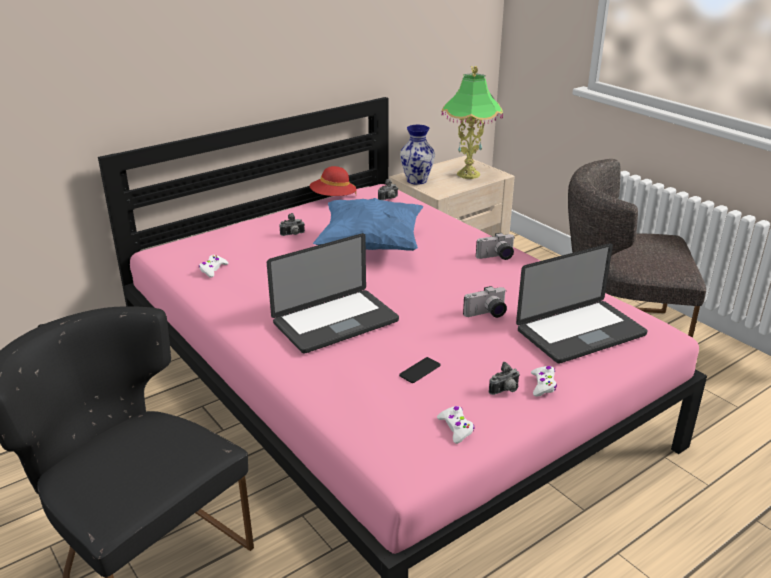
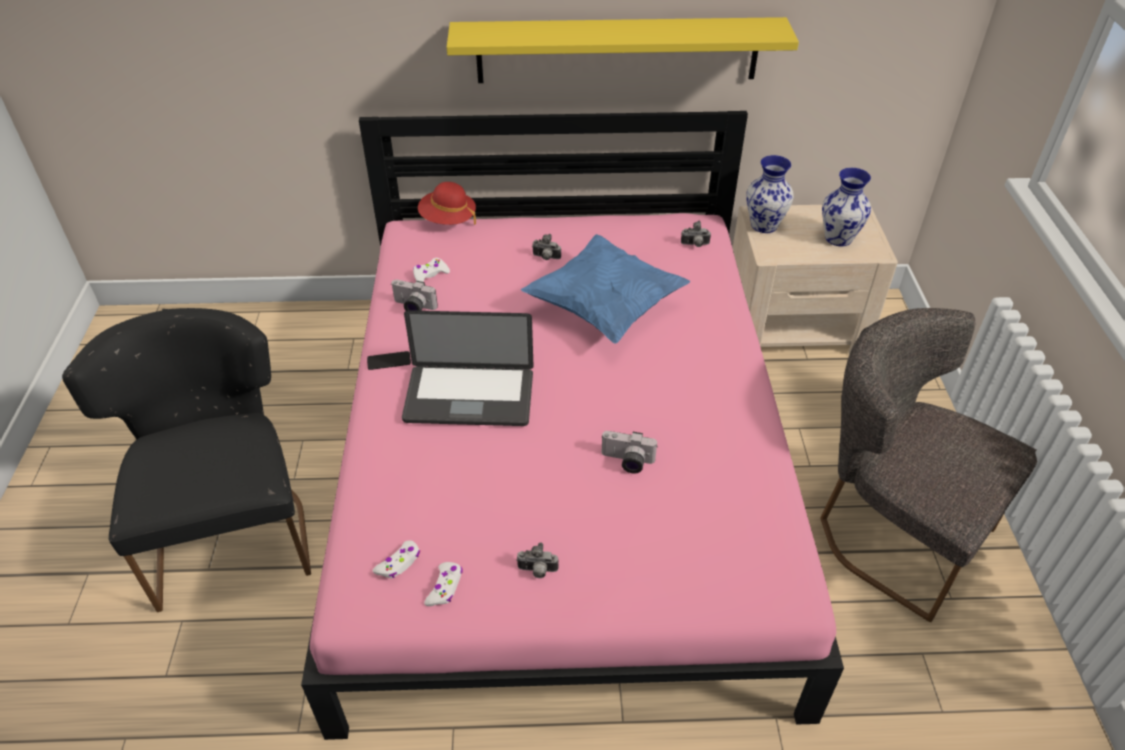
camera: 35 degrees right, 15 degrees up
(293, 64) = (617, 50): none -> yellow shelf
(333, 198) = (637, 220): red hat -> red hat (448, 219)
(420, 370) = (485, 499): phone -> phone (389, 361)
(468, 174) = (839, 238): table lamp -> vase
(496, 257) = (725, 386): camera -> camera (413, 307)
(543, 385) = (580, 586): white game controller -> white game controller (399, 563)
(580, 333) = (698, 541): laptop -> none

